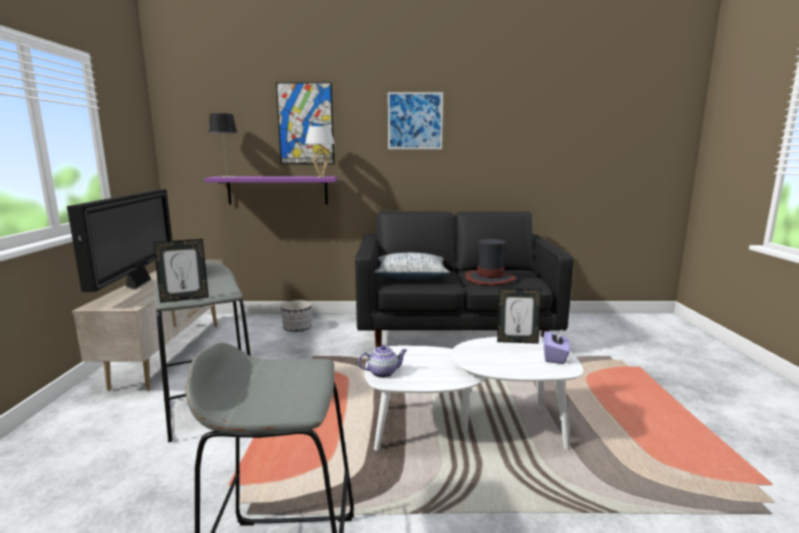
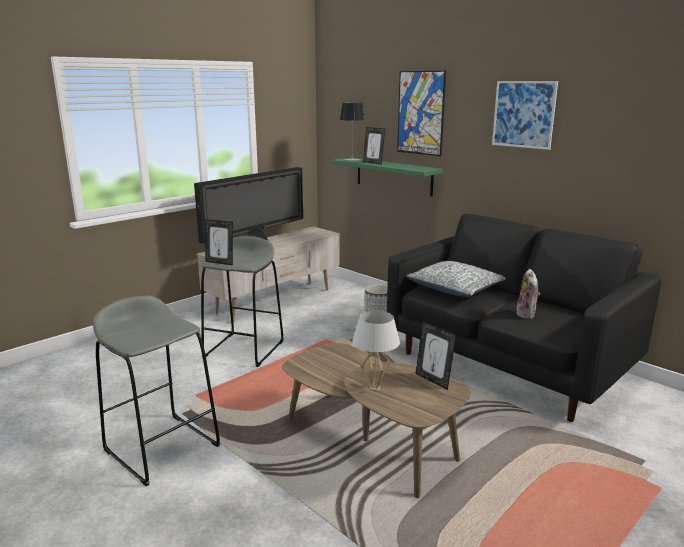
camera: 45 degrees right, 5 degrees up
(259, 177) = (373, 163): none -> picture frame
(277, 190) = (393, 176): purple shelf -> green shelf
(321, 177) = (419, 169): white table lamp -> white table lamp (374, 388)
(383, 372) = (304, 360): teapot -> none
(467, 428) = (369, 441): white coffee table -> brown coffee table
(490, 279) = (527, 315): hat -> plush toy
(555, 357) = (432, 405): purple tissue box -> none

